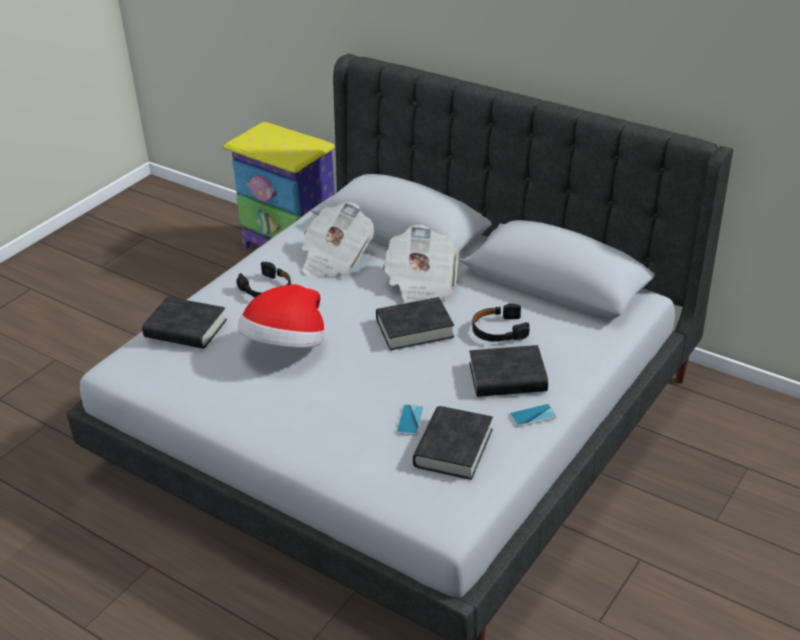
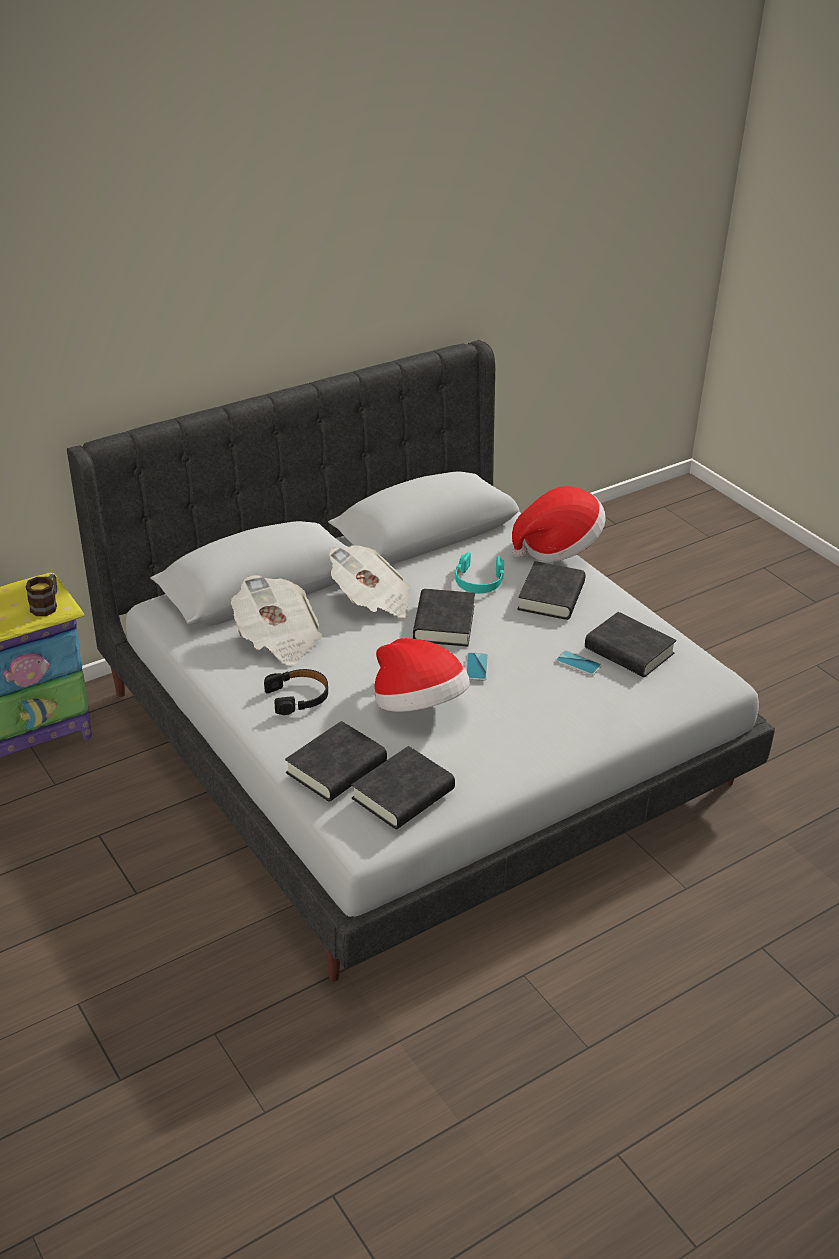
camera: 70 degrees left, 0 degrees up
(168, 368) = (403, 794): none -> black book
(290, 154) = (47, 605): none -> mug
(498, 330) = (478, 581): black headphones -> turquoise headphones
(533, 416) = (609, 600): phone -> phone (476, 667)
(599, 361) = (558, 547): none -> hat

